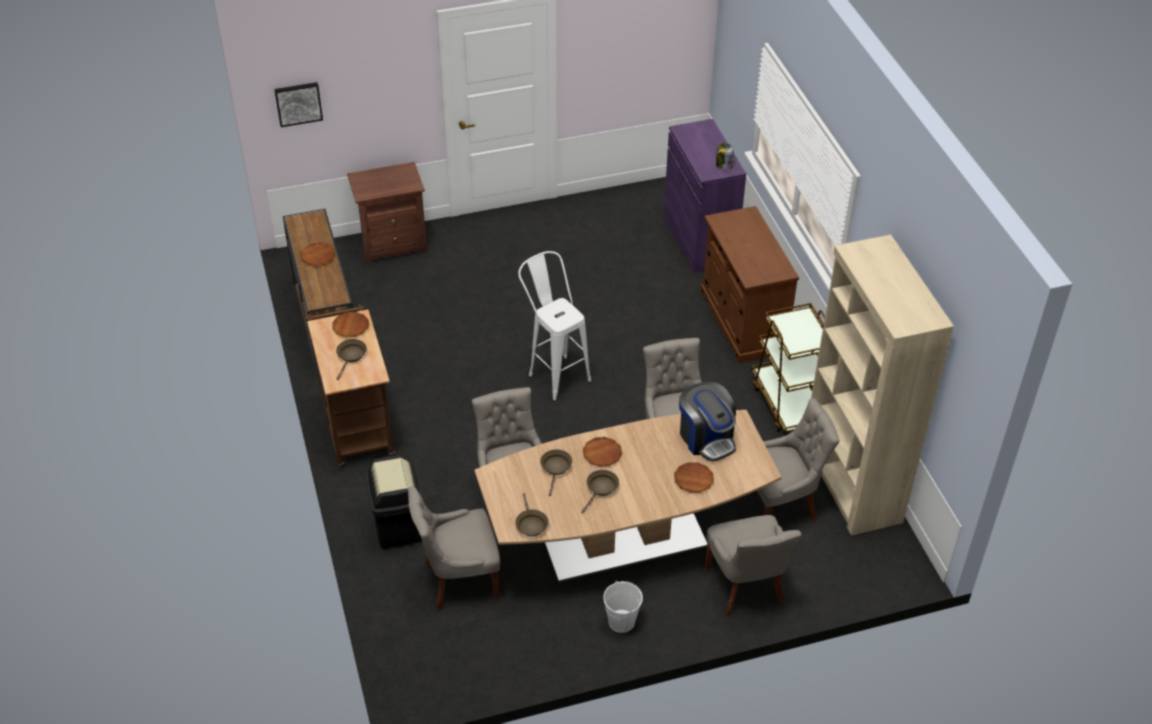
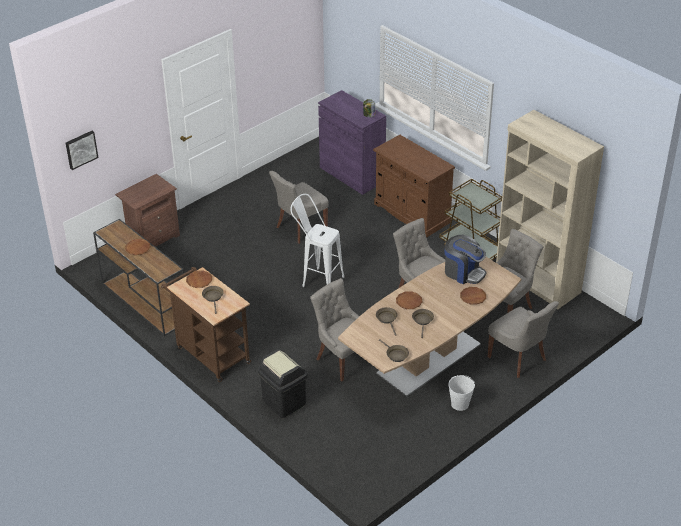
camera: 25 degrees left, 5 degrees down
(458, 580) = (344, 418): grey chair -> grey chair (300, 228)

